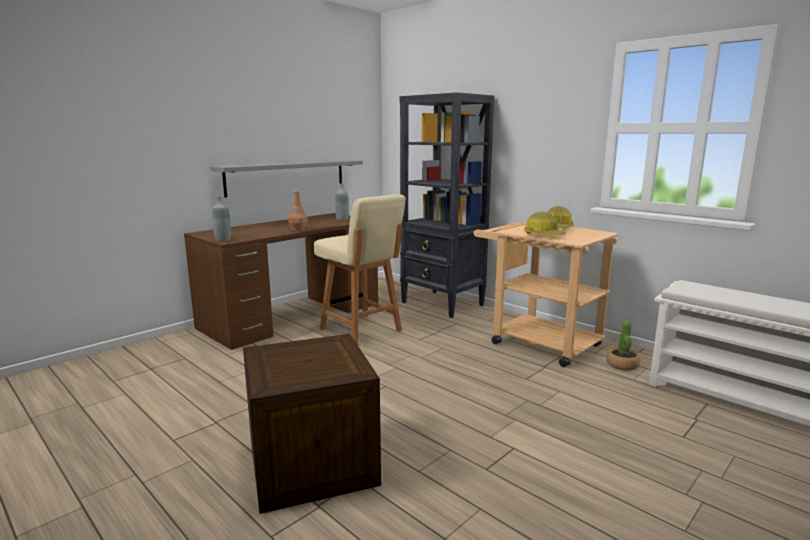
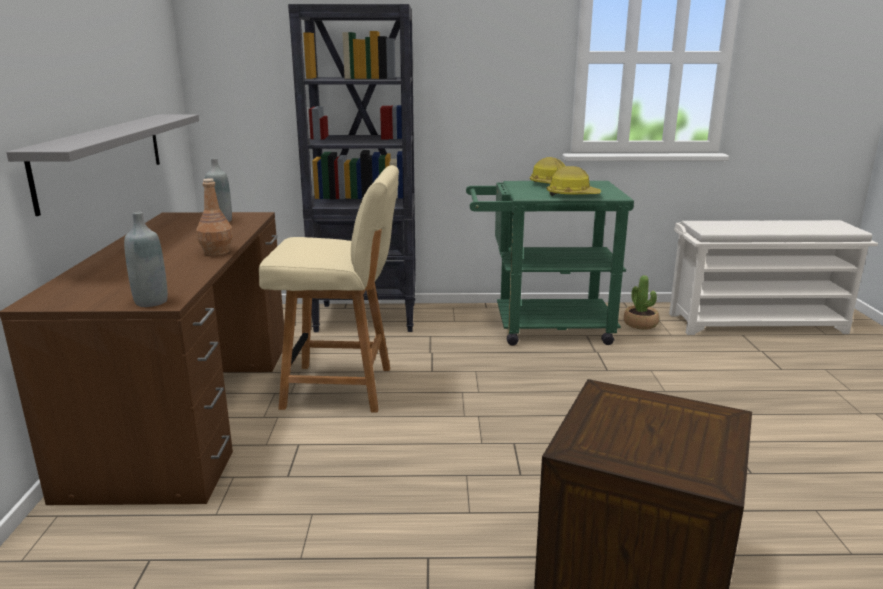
camera: 45 degrees left, 5 degrees up
(537, 341) = (541, 327): beige cart -> green cart

